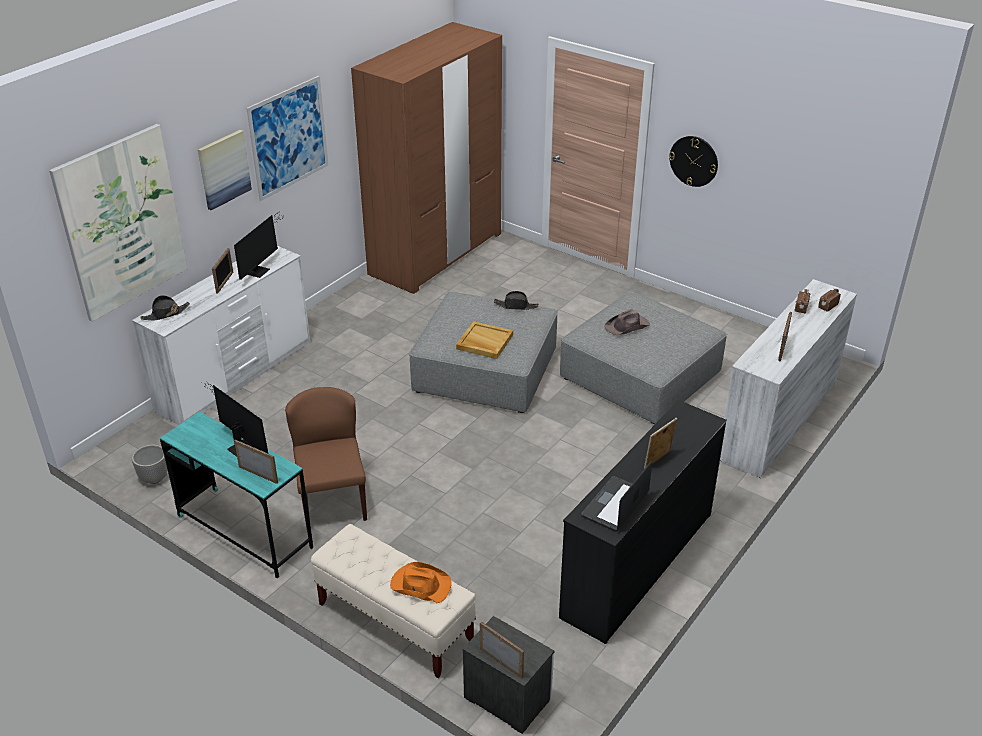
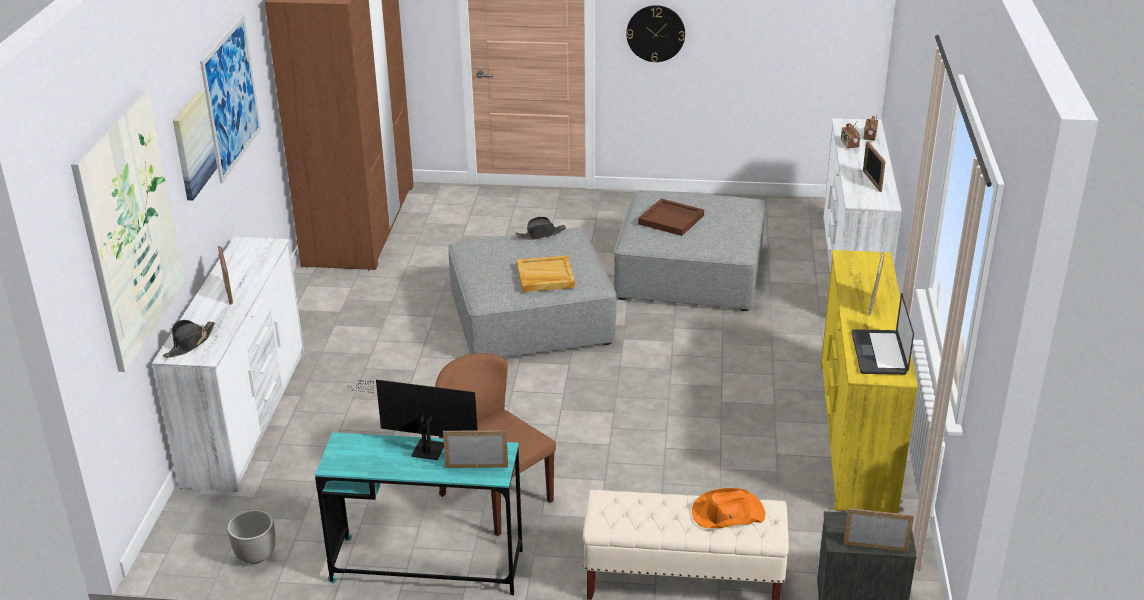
camera: 30 degrees left, 5 degrees down
(260, 270) = (257, 266): monitor -> none
(627, 326) = (672, 219): brown hat -> brown tray
(636, 564) = (855, 436): black dresser -> yellow dresser

